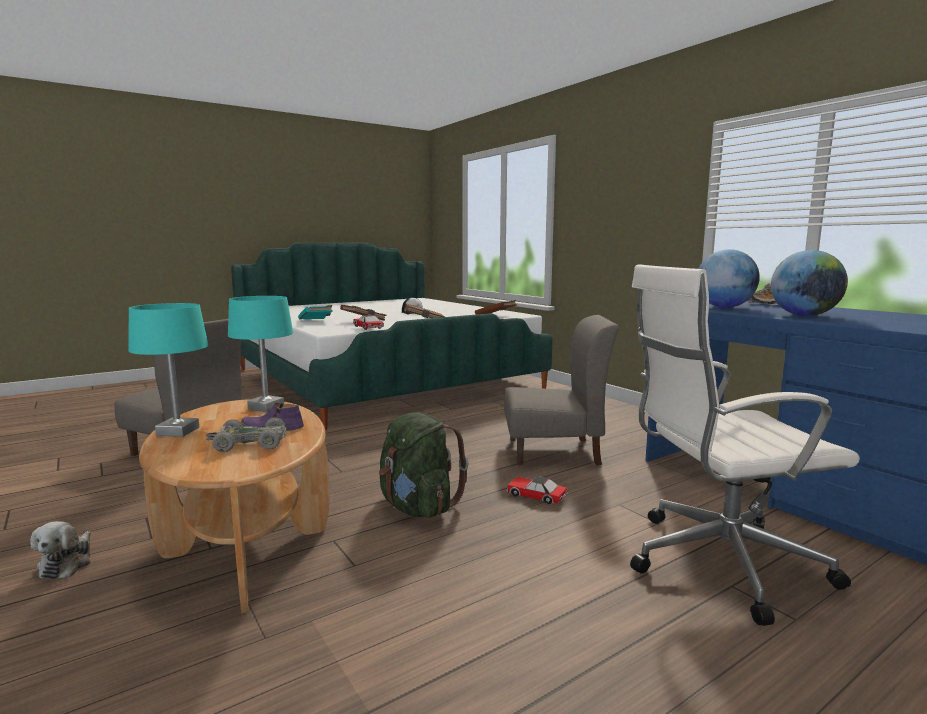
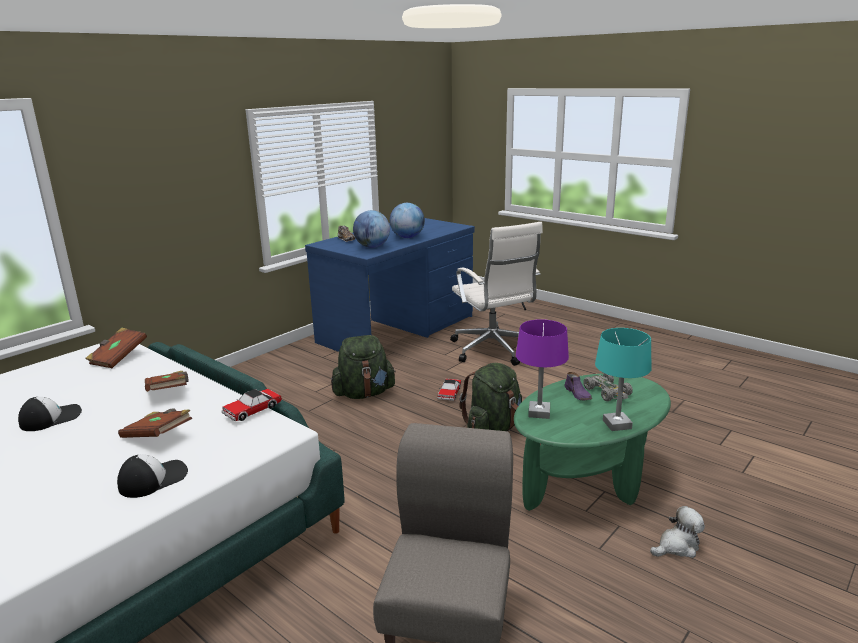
camera: 105 degrees left, 10 degrees up
(246, 543) = (587, 478): brown coffee table -> green coffee table
(266, 407) = (539, 412): turquoise table lamp -> purple table lamp
(316, 321) = (153, 479): turquoise book -> cap
(554, 451) = (364, 393): grey chair -> green backpack

